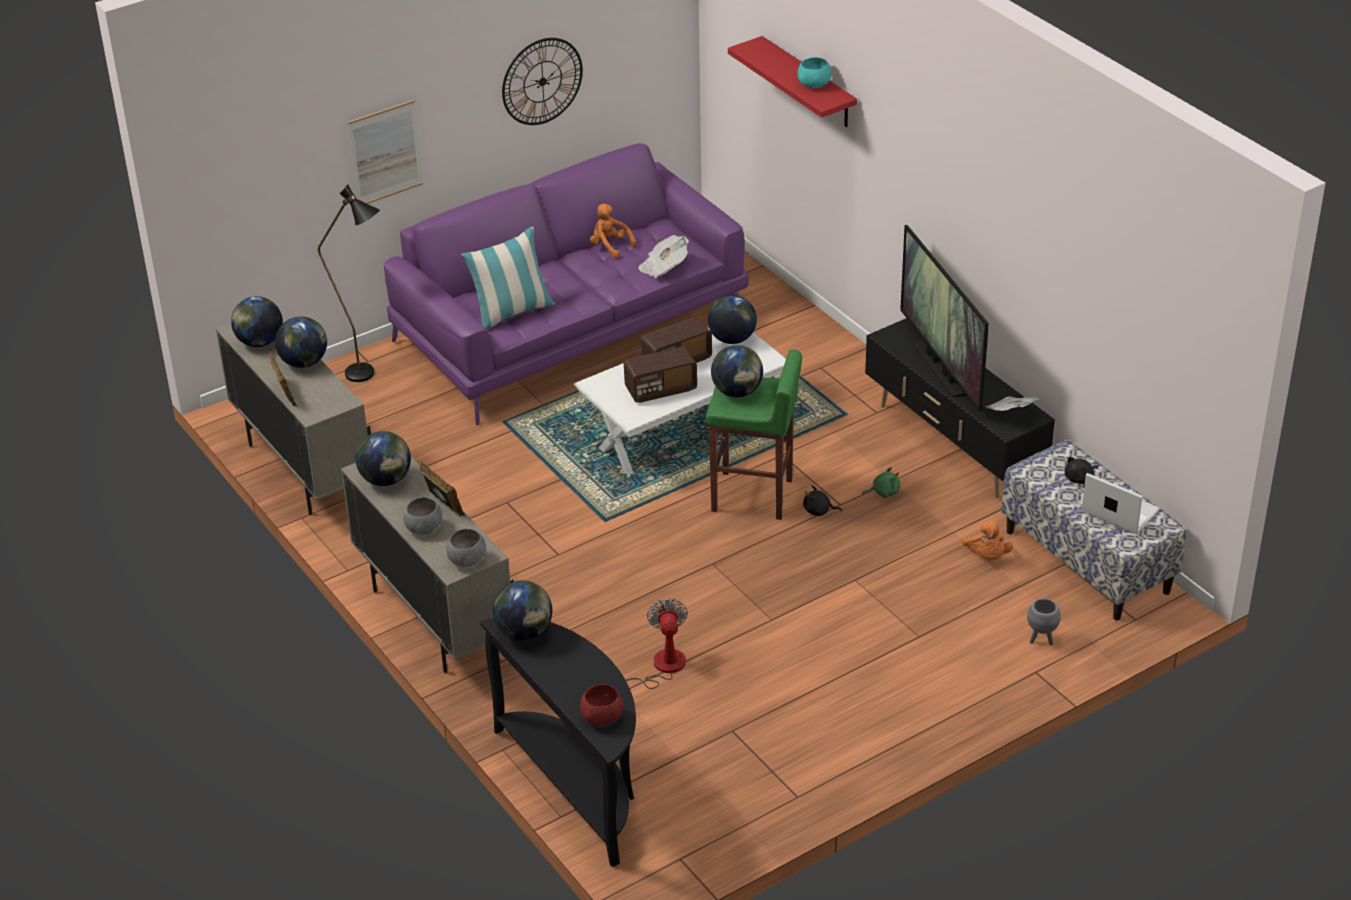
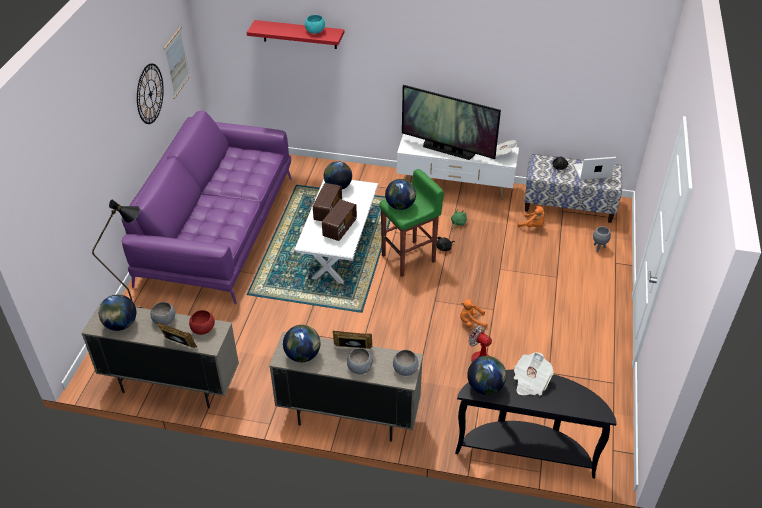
camera: 45 degrees left, 5 degrees up
(304, 362) = (164, 320): globe -> grey bowl
(385, 153) = (102, 173): picture -> picture (176, 62)
(511, 312) = (216, 232): pillow -> none
(601, 717) = (580, 403): red bowl -> red bowl (202, 329)
(610, 246) = (221, 173): orange plush toy -> orange plush toy (471, 322)
(663, 267) = (262, 170): newspaper -> newspaper (530, 382)
(953, 444) = (455, 186): black tv stand -> white tv stand

